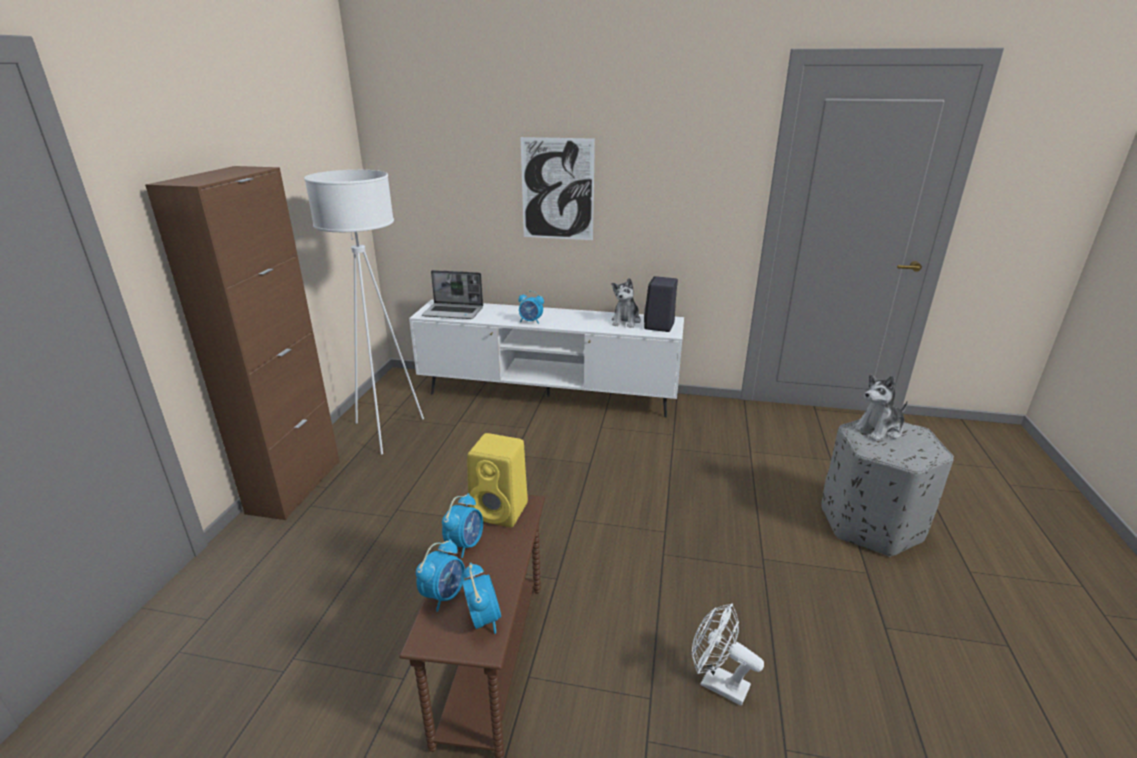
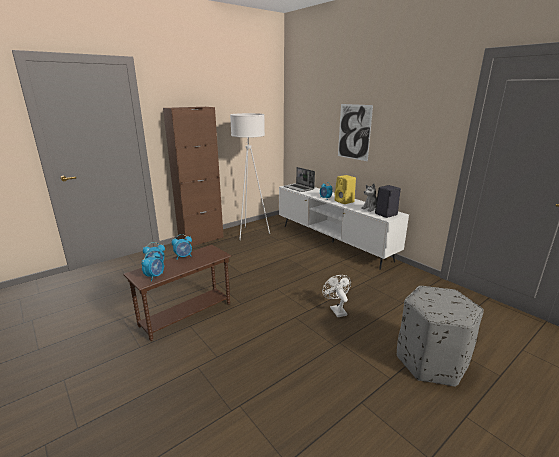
camera: 40 degrees right, 5 degrees down
(501, 511) = (209, 253): yellow speaker -> yellow speaker (345, 201)
(717, 683) = (248, 368): white fan -> white fan (336, 310)
(879, 429) = (441, 295): plush toy -> none

